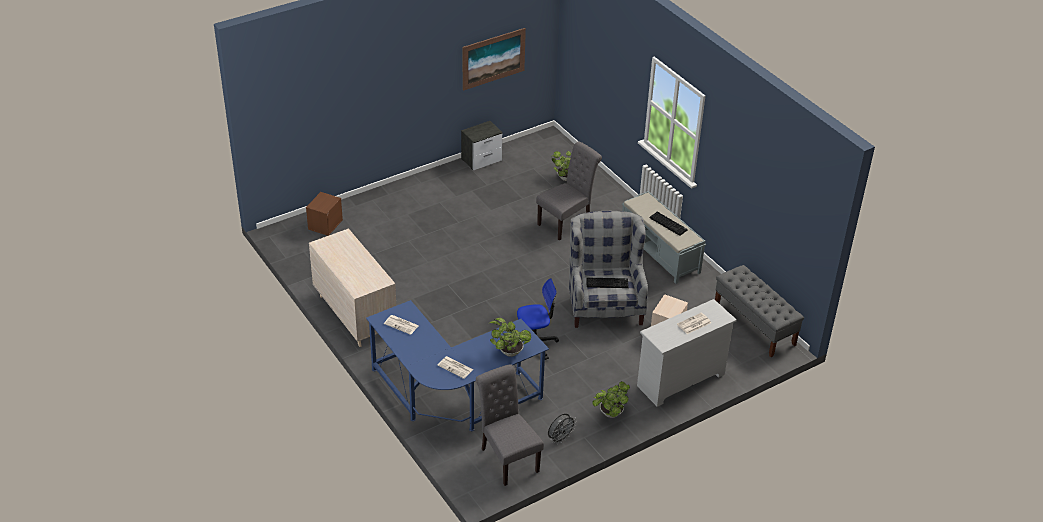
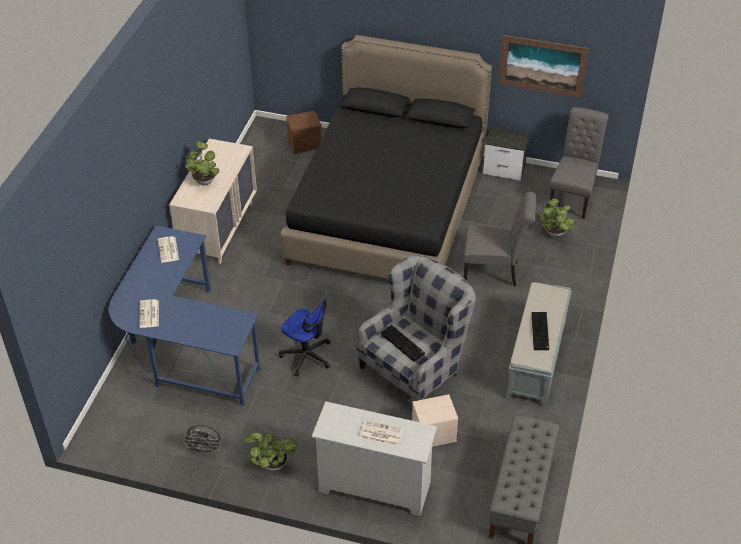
camera: 50 degrees right, 5 degrees up
(447, 228) = (388, 209): none -> black bed
(507, 457) = (146, 429): grey chair -> grey chair (573, 197)
(509, 351) = (205, 333): potted plant -> potted plant (204, 180)

